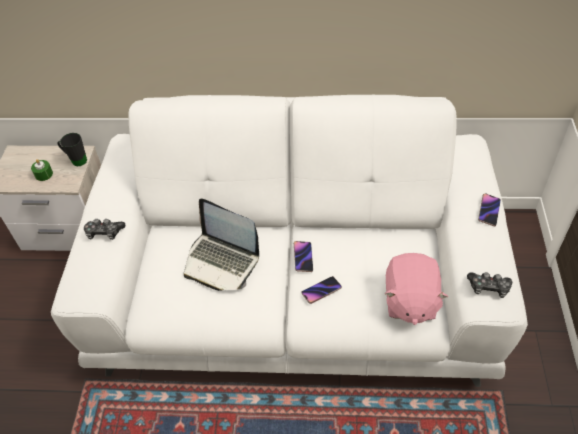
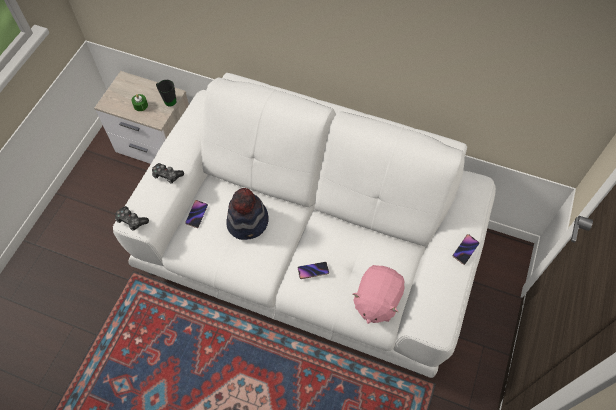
camera: 15 degrees right, 10 degrees up
(221, 261) = (248, 222): laptop -> hat
(303, 257) = (310, 239): phone -> phone (197, 214)
(488, 288) = (434, 314): game controller -> game controller (131, 221)

